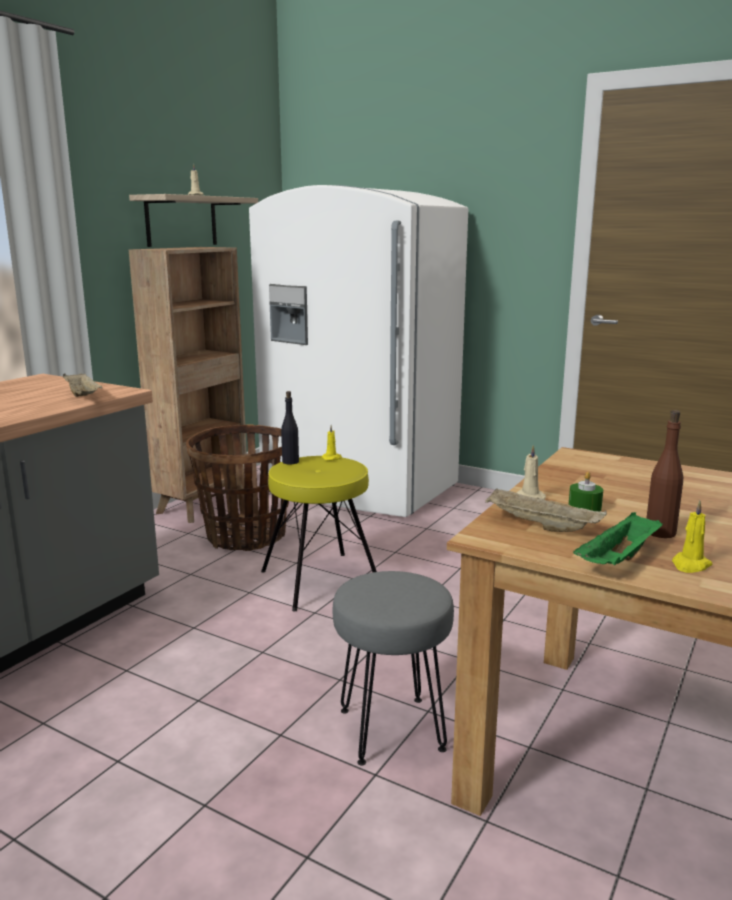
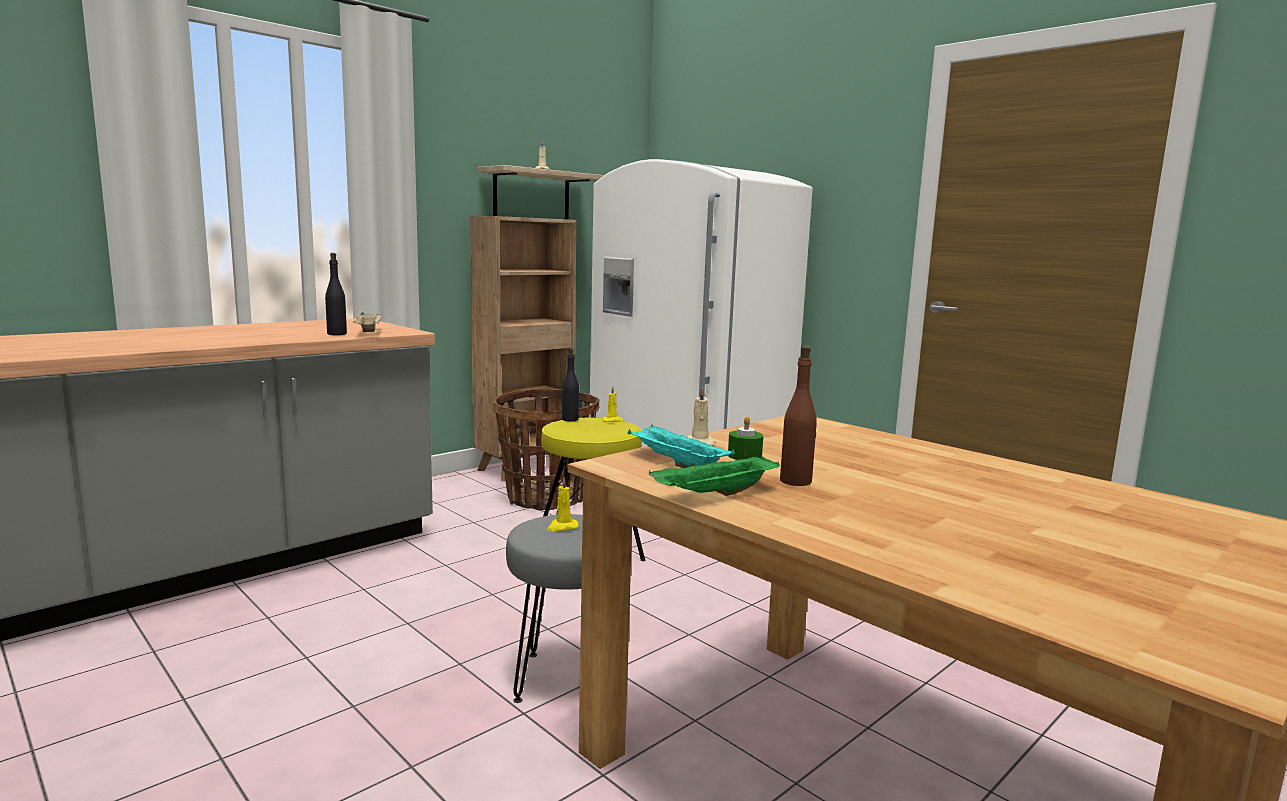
camera: 15 degrees right, 5 degrees down
(51, 403) = (337, 334): none -> black bottle
(539, 526) = (675, 463): beige tray -> turquoise tray
(690, 565) = (787, 507): yellow candle -> yellow candle (562, 527)

